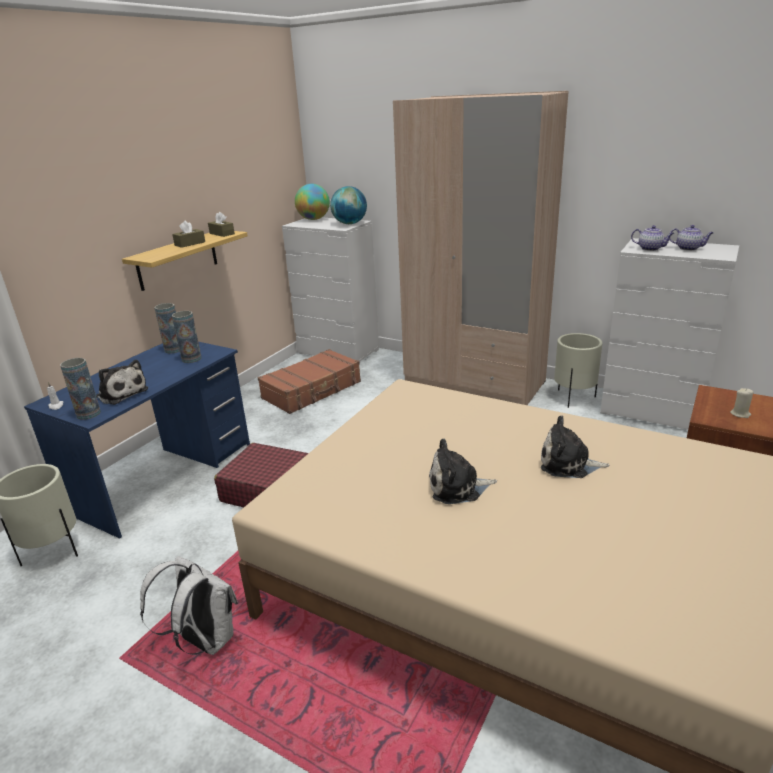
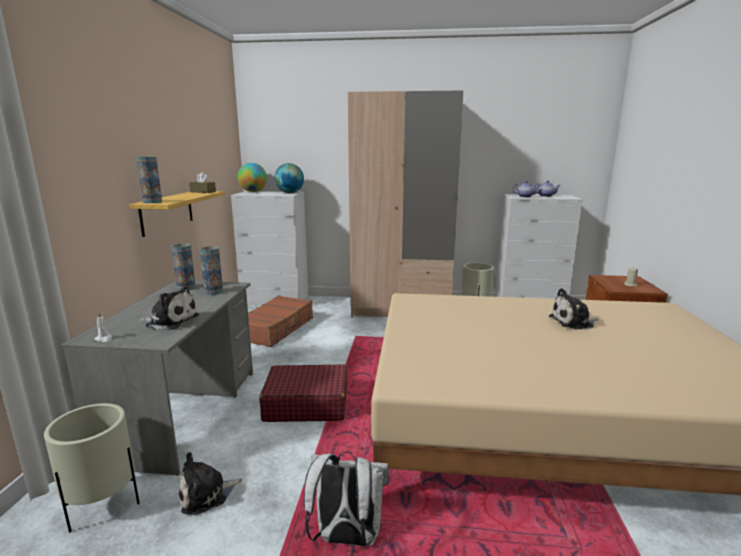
camera: 25 degrees left, 10 degrees down
(88, 414) = (152, 339): vase -> vase (152, 202)
(164, 476) = (185, 413): blue desk -> grey desk
(190, 244) = (184, 196): brown tissue box -> none
(457, 487) = (524, 346): plush toy -> plush toy (206, 494)

